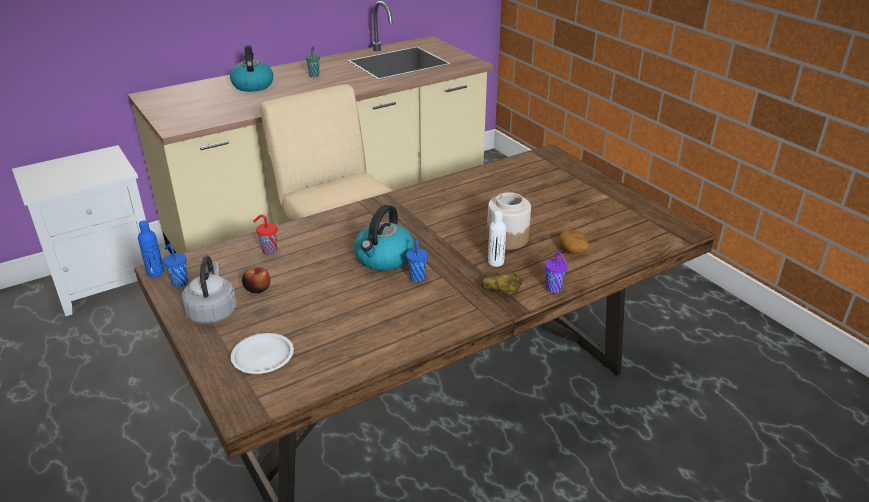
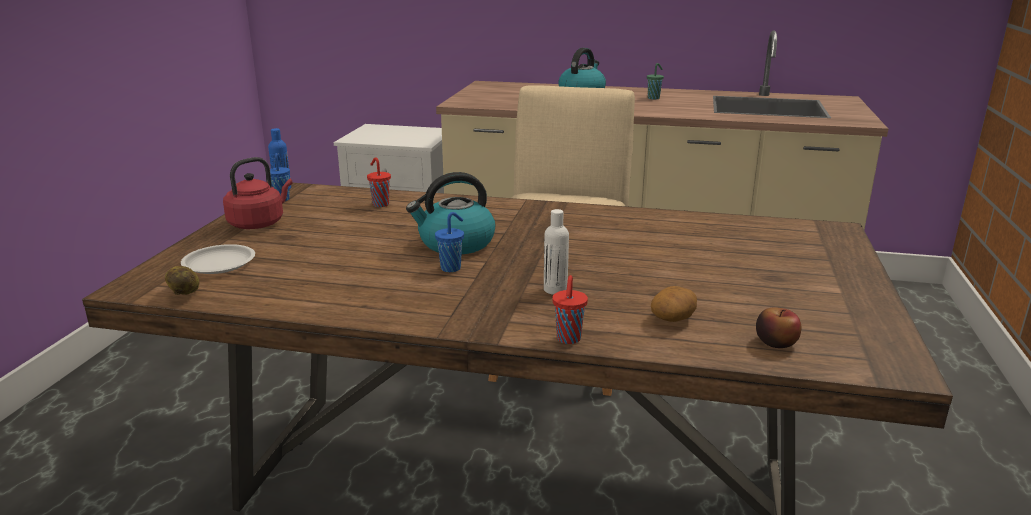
camera: 45 degrees right, 10 degrees down
(212, 311) = (259, 223): grey kettle -> red kettle
(257, 288) = (317, 223): apple -> apple (776, 342)
(501, 292) = (505, 314): potato -> potato (185, 293)
(507, 238) = (613, 277): jar -> none
(554, 289) = (568, 339): purple cup -> red cup

